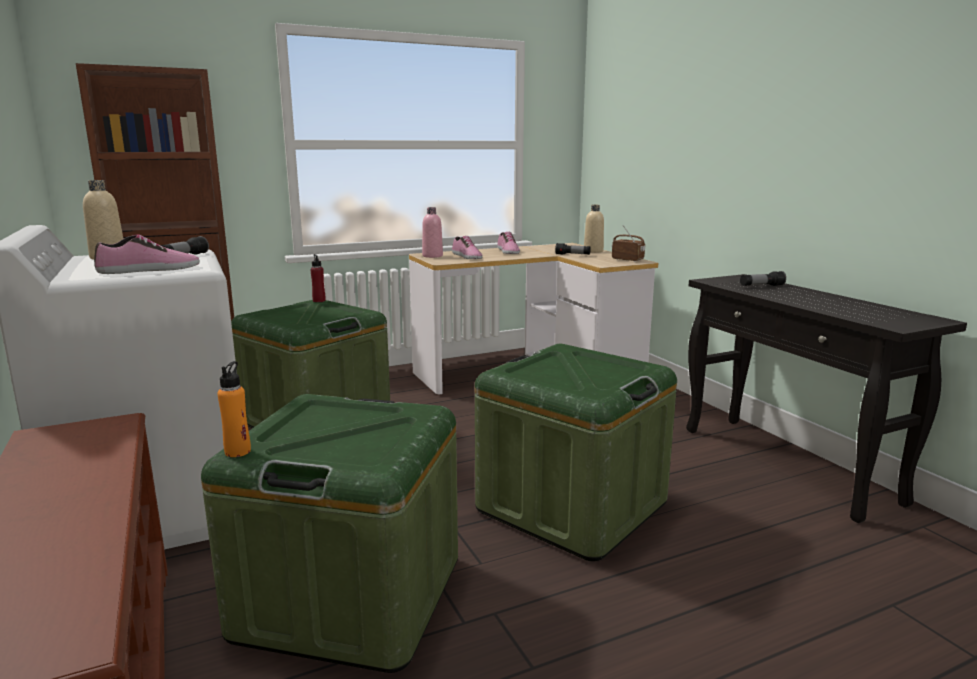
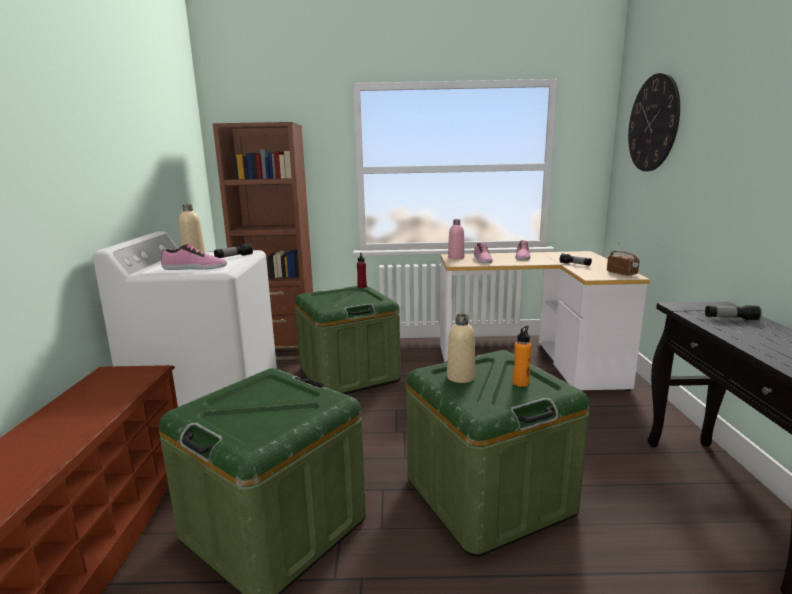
camera: 25 degrees right, 0 degrees up
(238, 451) = (183, 410): orange bottle -> orange bottle (521, 383)
(593, 251) = (599, 261): beige bottle -> beige bottle (460, 377)
(636, 97) = (653, 123): none -> wall clock

